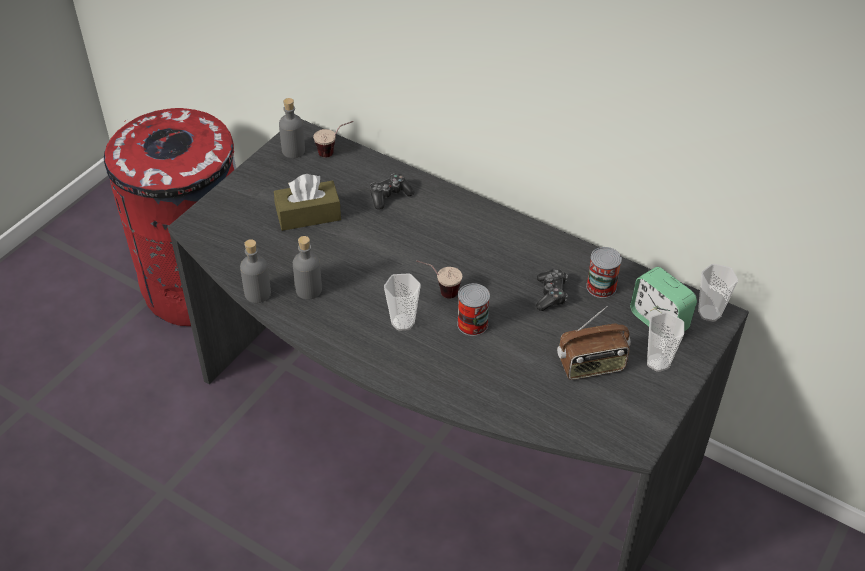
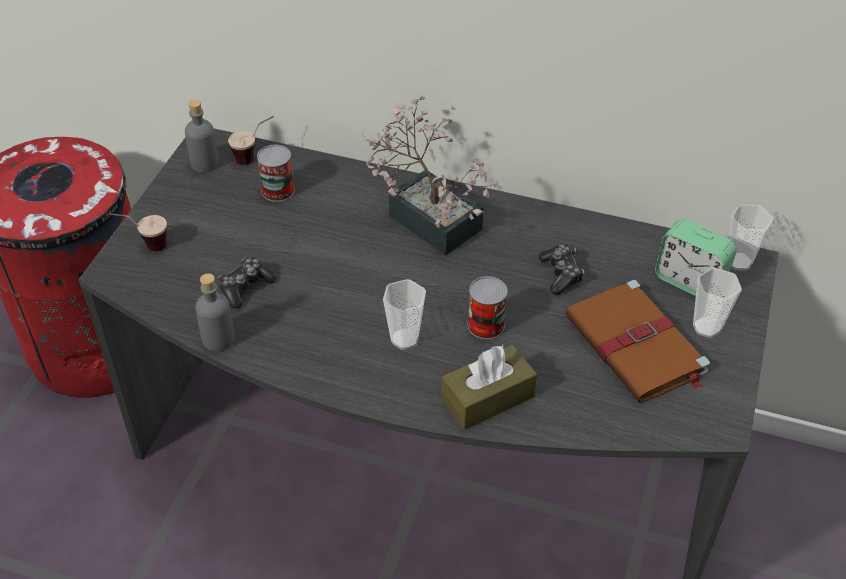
camera: 15 degrees left, 0 degrees up
(308, 215) = (248, 234): brown tissue box -> brown tissue box (487, 398)
(309, 290) = (279, 322): grey bottle -> none
(389, 196) = (336, 196): game controller -> game controller (245, 287)
(439, 292) = (433, 295): cup -> cup (144, 246)
(458, 226) = (428, 216): none -> potted plant
(591, 366) = (636, 346): radio -> brown book
(601, 287) = (612, 255): can -> can (278, 190)

